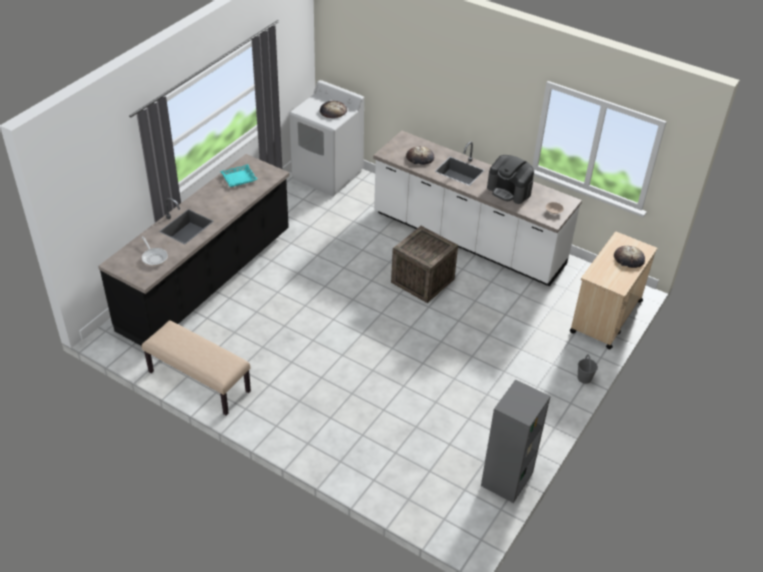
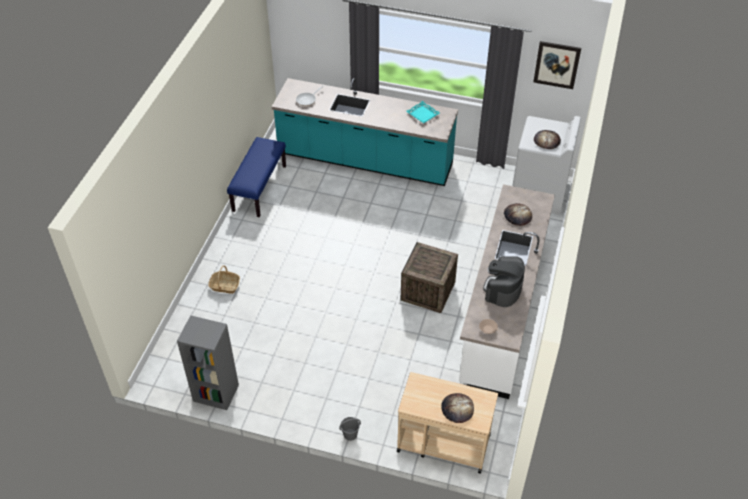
camera: 75 degrees right, 5 degrees up
(198, 382) = (259, 188): beige bench -> blue bench
(207, 281) = (365, 161): black counter -> turquoise counter
(291, 44) = (557, 64): none -> picture
(349, 444) = (224, 286): none -> basket

